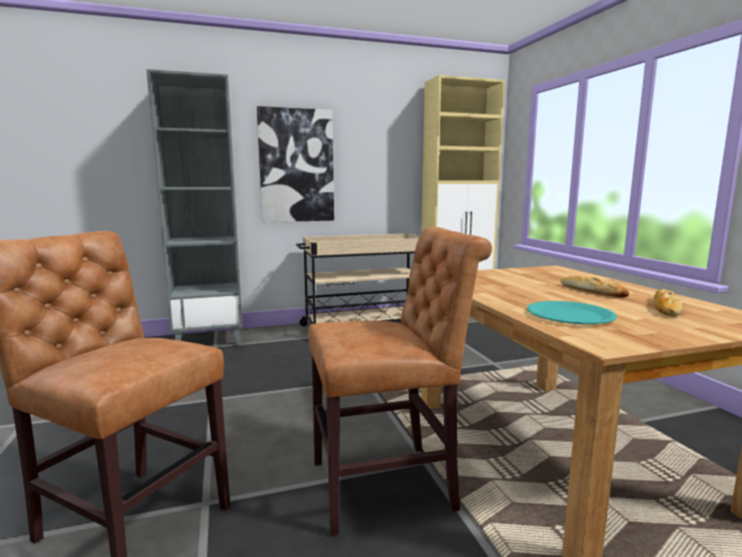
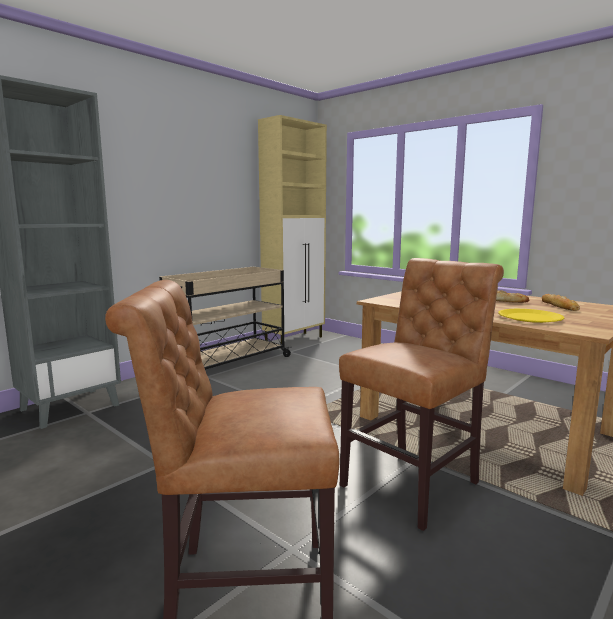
camera: 30 degrees left, 0 degrees up
(296, 166) = (145, 199): picture -> none
(569, 315) = (529, 317): turquoise plate -> yellow plate

